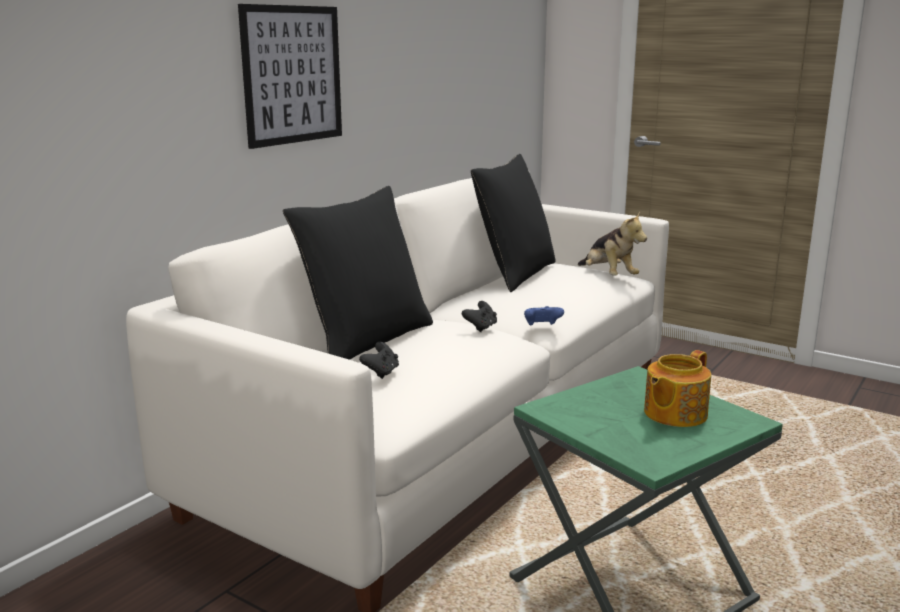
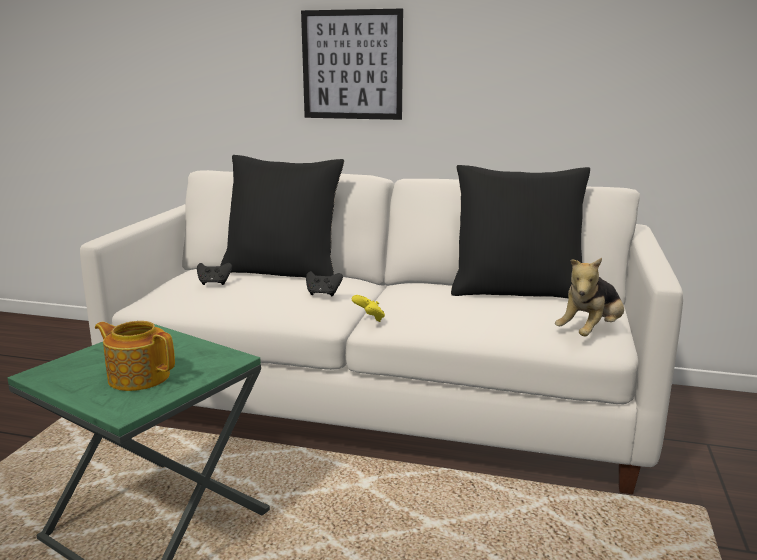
camera: 70 degrees right, 0 degrees up
(542, 327) = (369, 319): blue game controller -> yellow game controller

